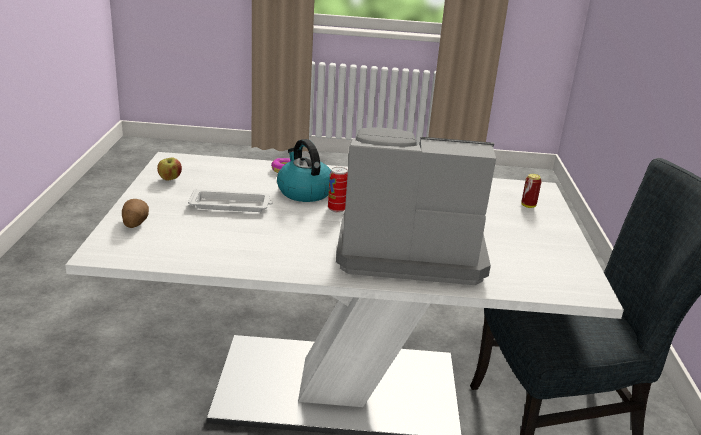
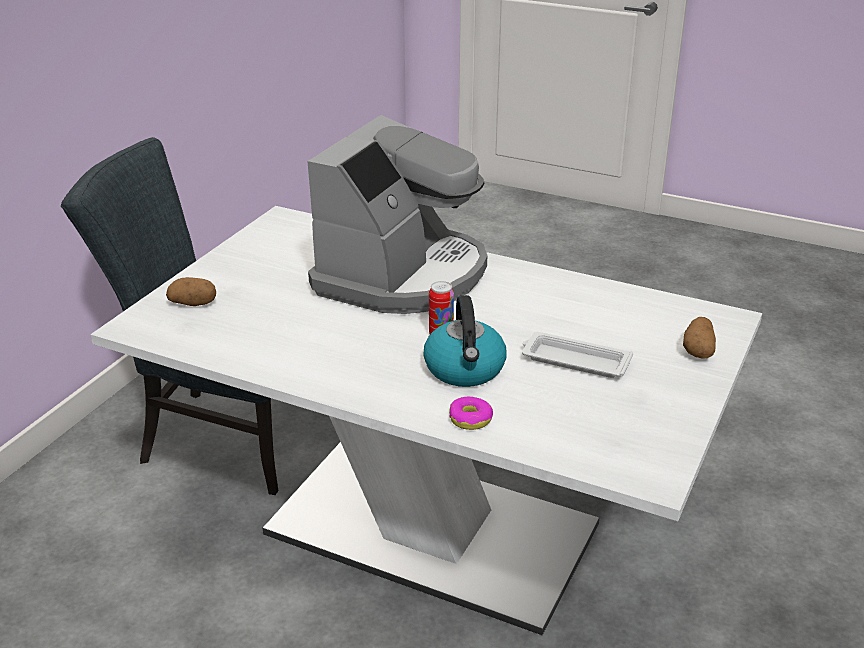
camera: 155 degrees left, 5 degrees up
(170, 179) = (655, 425): apple -> none
(408, 249) = (403, 275): coffee machine -> coffee machine turned 90 degrees counterclockwise
(528, 206) = (193, 303): can -> potato

